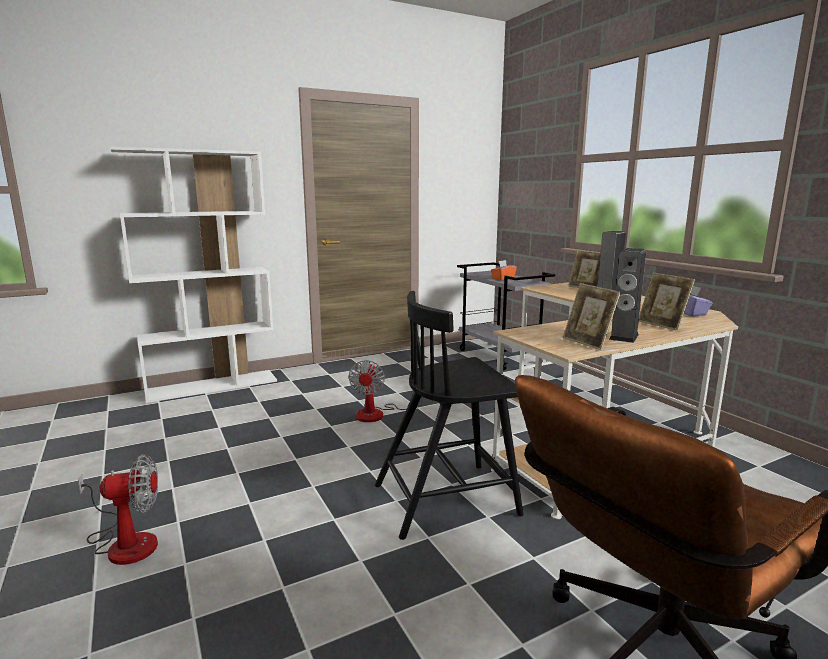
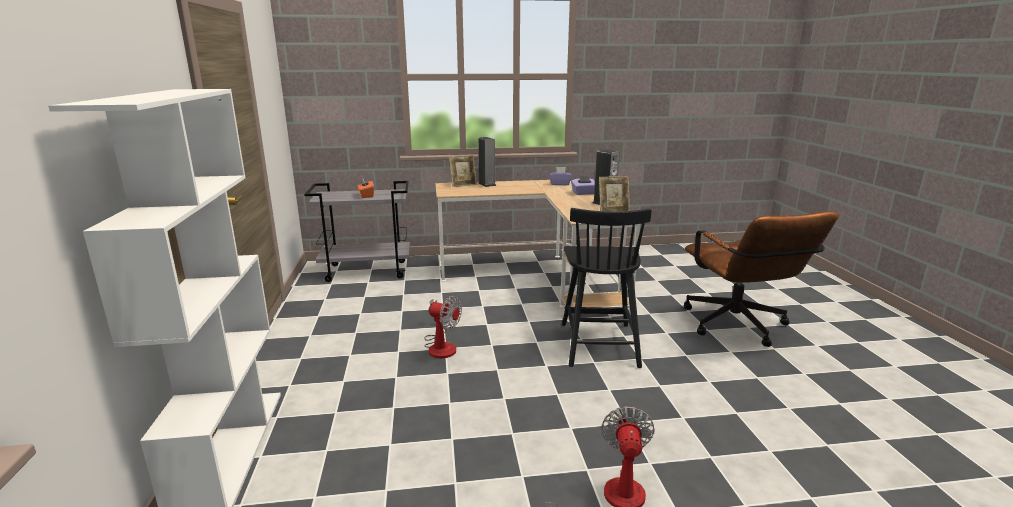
camera: 70 degrees left, 5 degrees up
(662, 325) = (583, 193): picture frame -> purple tissue box

